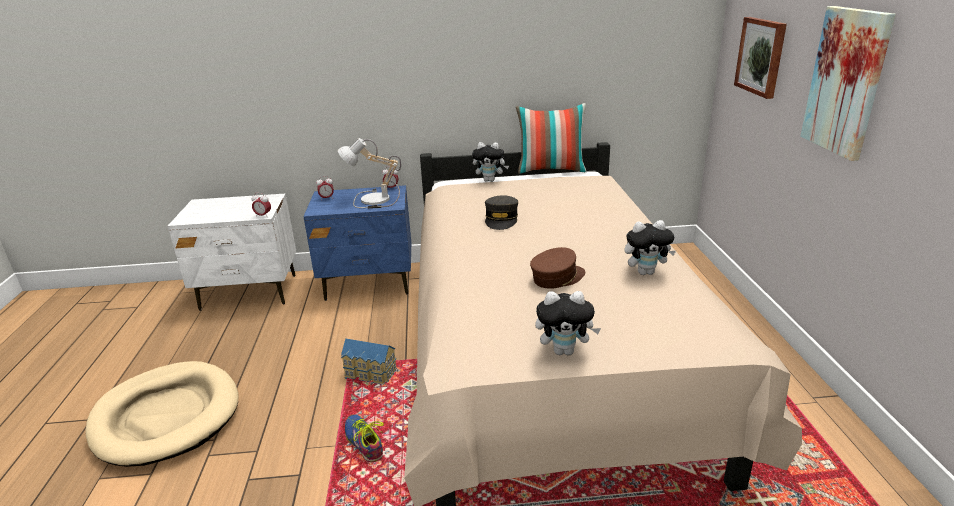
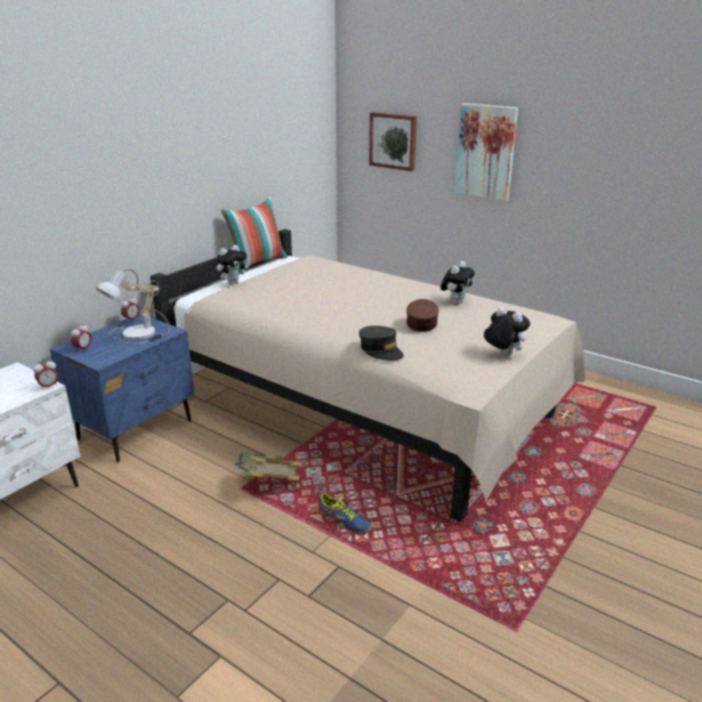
camera: 50 degrees left, 0 degrees up
(167, 416) = (144, 621): beige dog bed -> none
(363, 442) = (344, 520): shoe -> shoe turned 150 degrees counterclockwise
(370, 374) = (269, 484): toy house -> book
(501, 219) = (309, 305): grey cap -> grey cap (381, 350)
(565, 351) = (503, 354): plush toy -> plush toy turned 90 degrees counterclockwise

